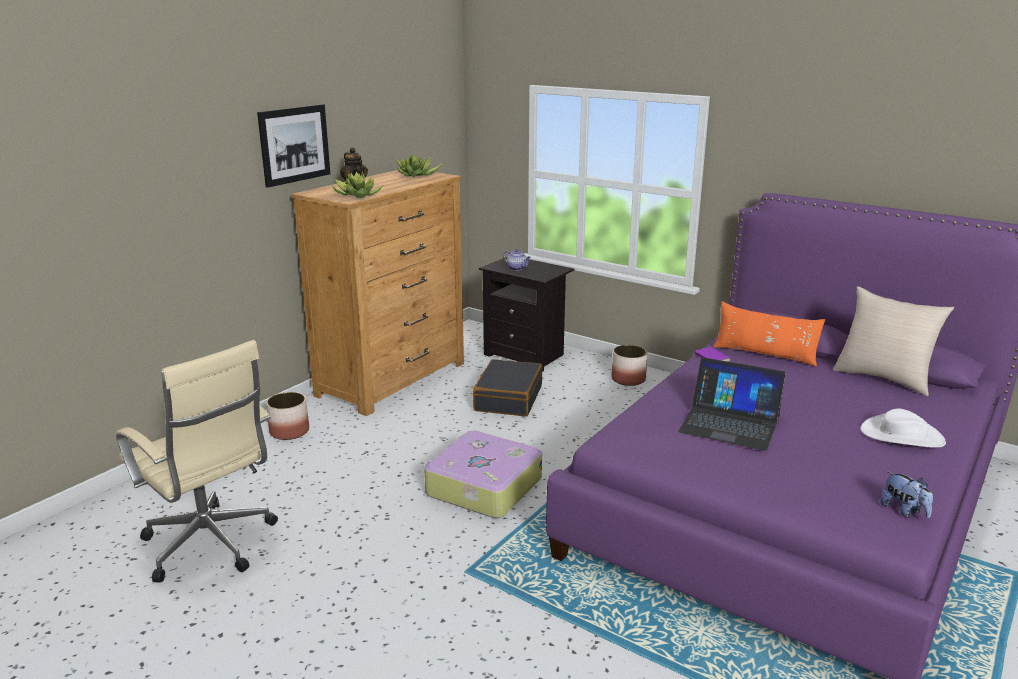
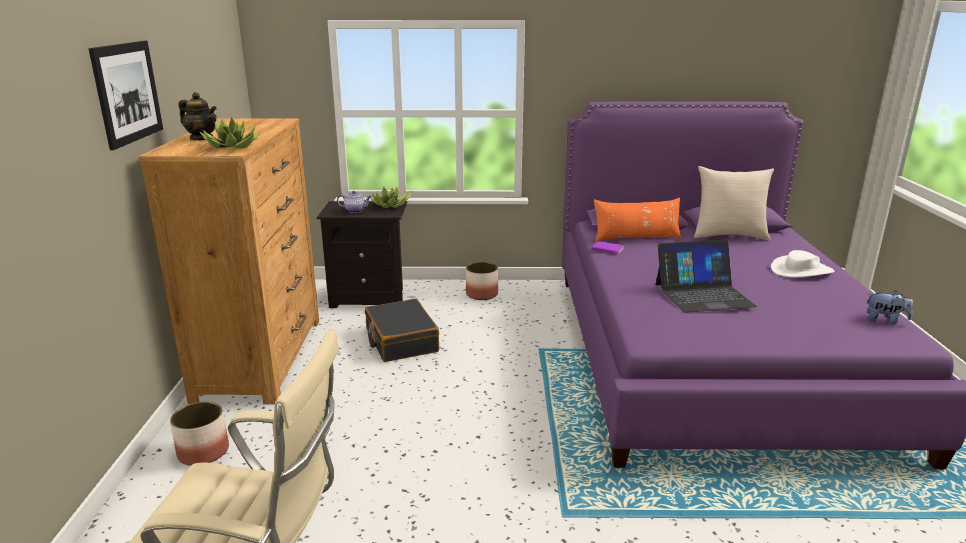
camera: 35 degrees left, 0 degrees up
(416, 176) = (252, 123): potted plant -> potted plant (391, 206)
(482, 487) = (478, 430): suitcase -> none

